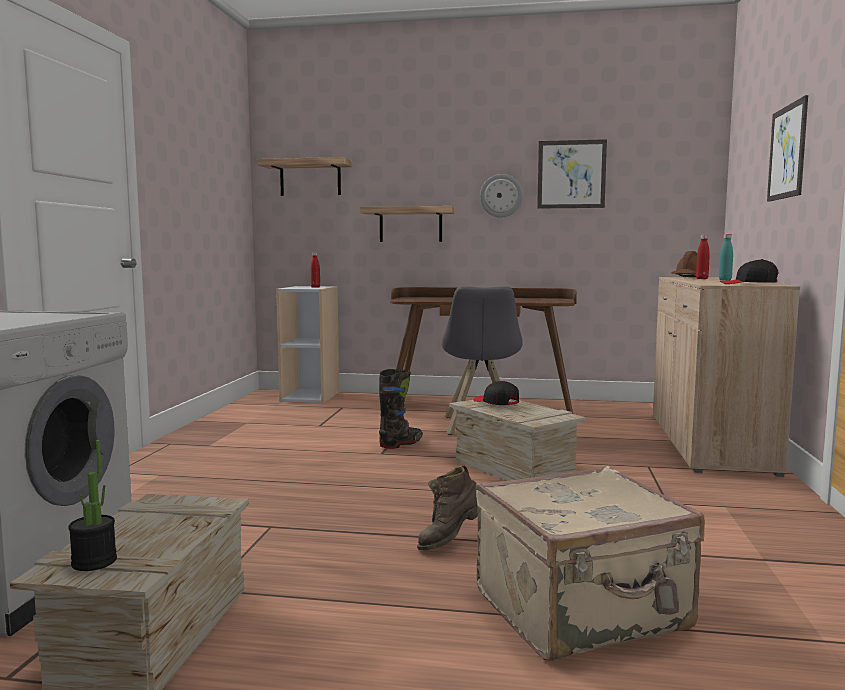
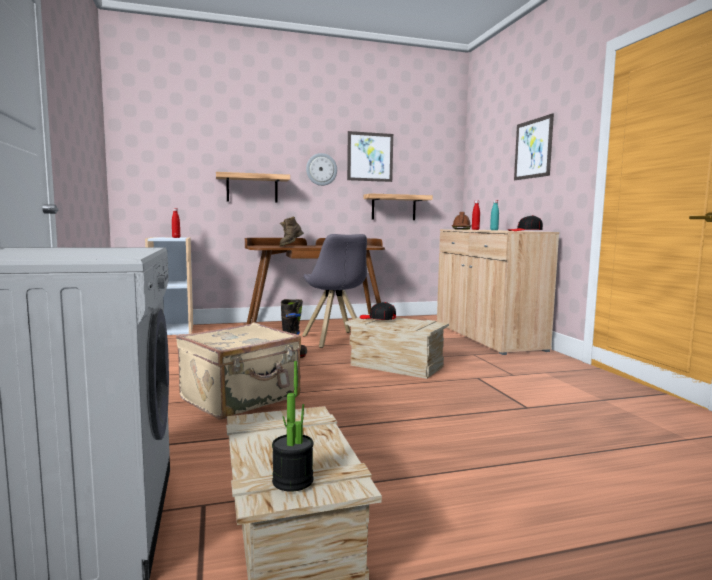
camera: 25 degrees left, 0 degrees up
(310, 178) = (163, 146): shelf -> shelf (393, 207)
(451, 541) = (421, 420): brown boot -> brown boot (290, 246)
(583, 612) = (559, 450): beige suitcase -> beige suitcase (242, 398)

